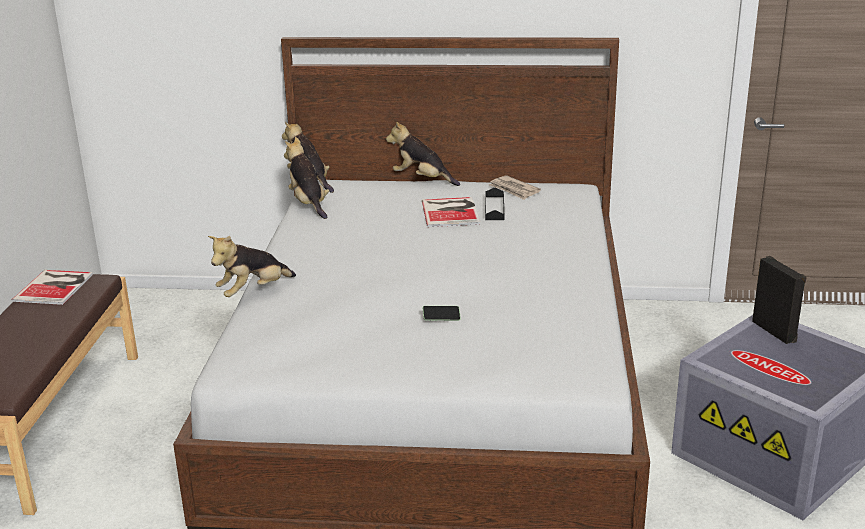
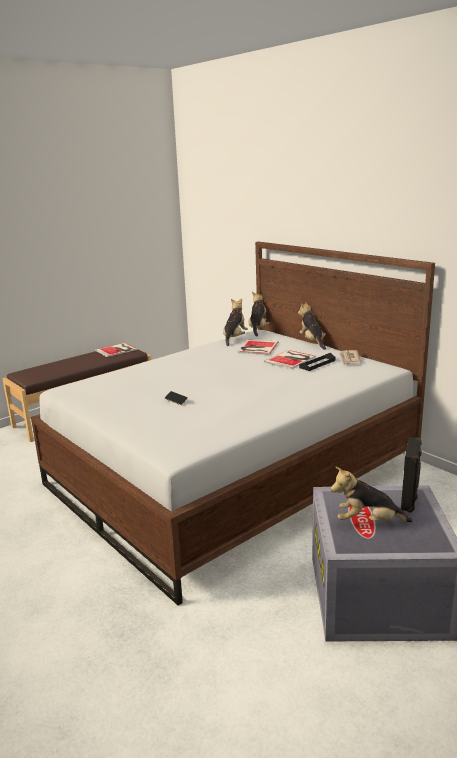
camera: 45 degrees right, 5 degrees down
(253, 292) = (134, 364): plush toy -> plush toy (368, 522)
(372, 209) = (257, 348): none -> book

